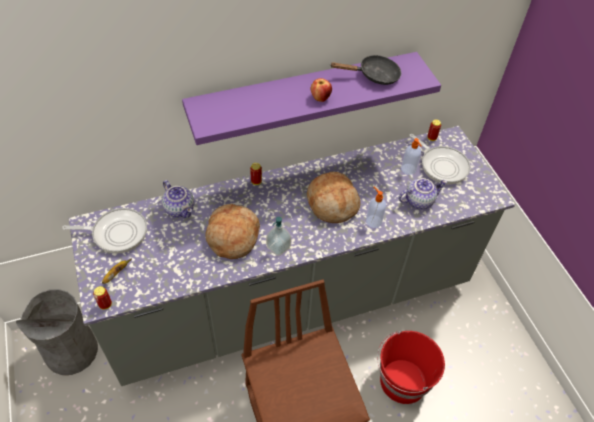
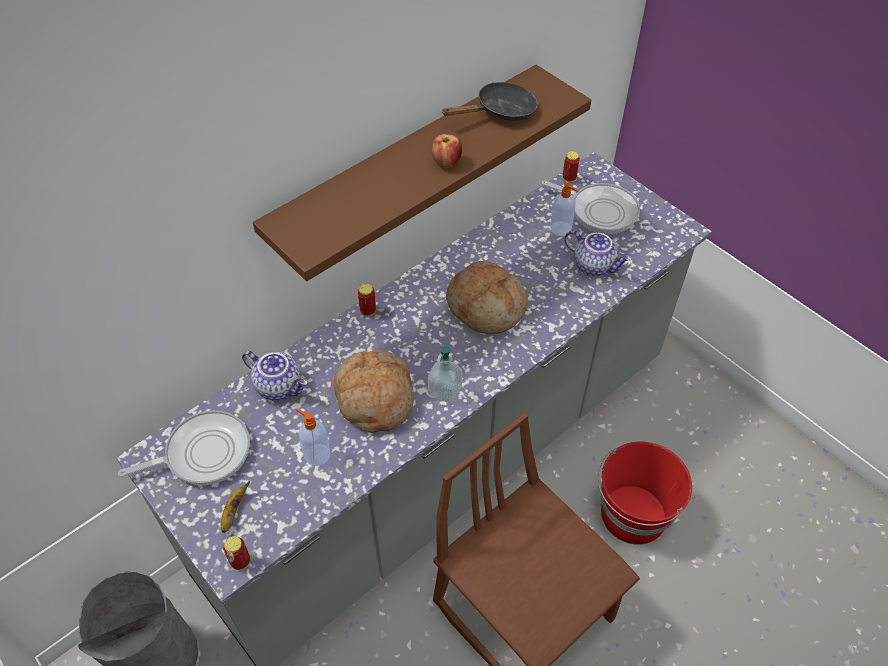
camera: 20 degrees left, 0 degrees up
(303, 94) = (407, 165): purple shelf -> brown shelf
(373, 221) = (551, 312): soap dispenser -> soap dispenser (316, 454)
(419, 200) = (594, 265): teapot -> teapot turned 75 degrees clockwise

